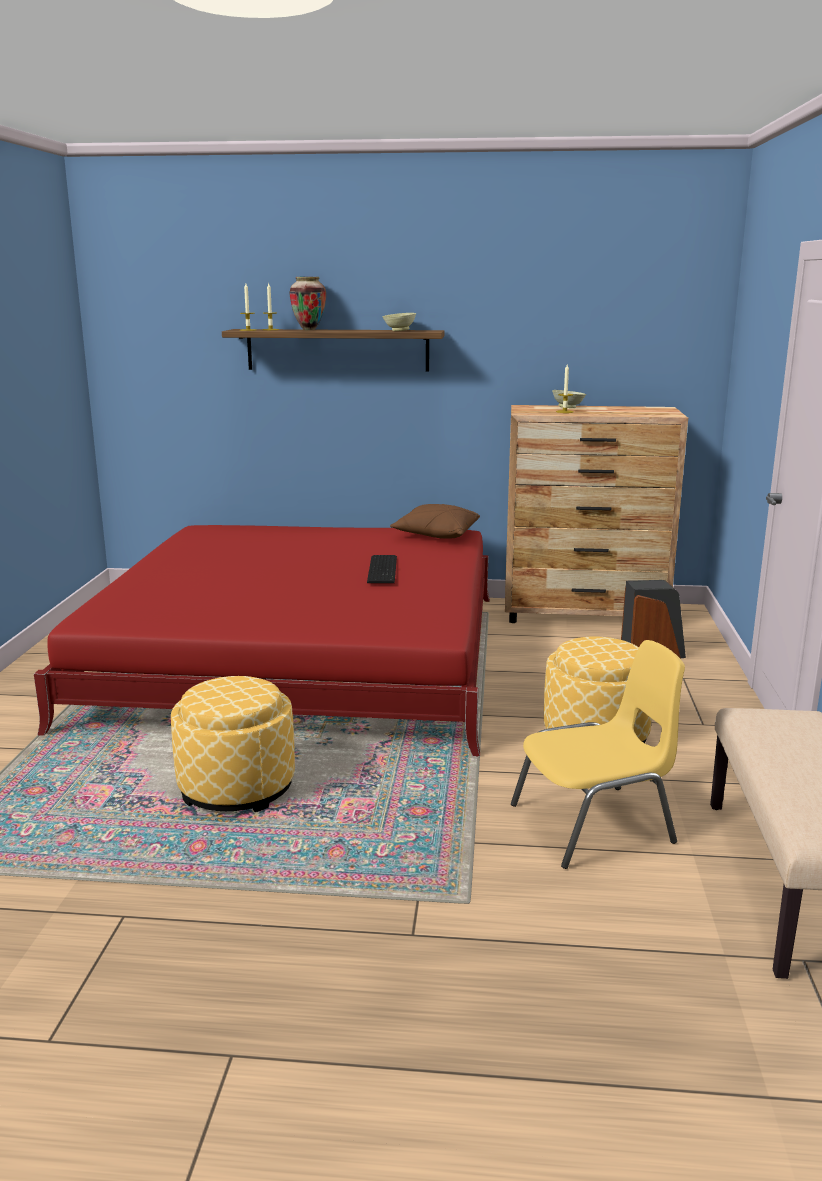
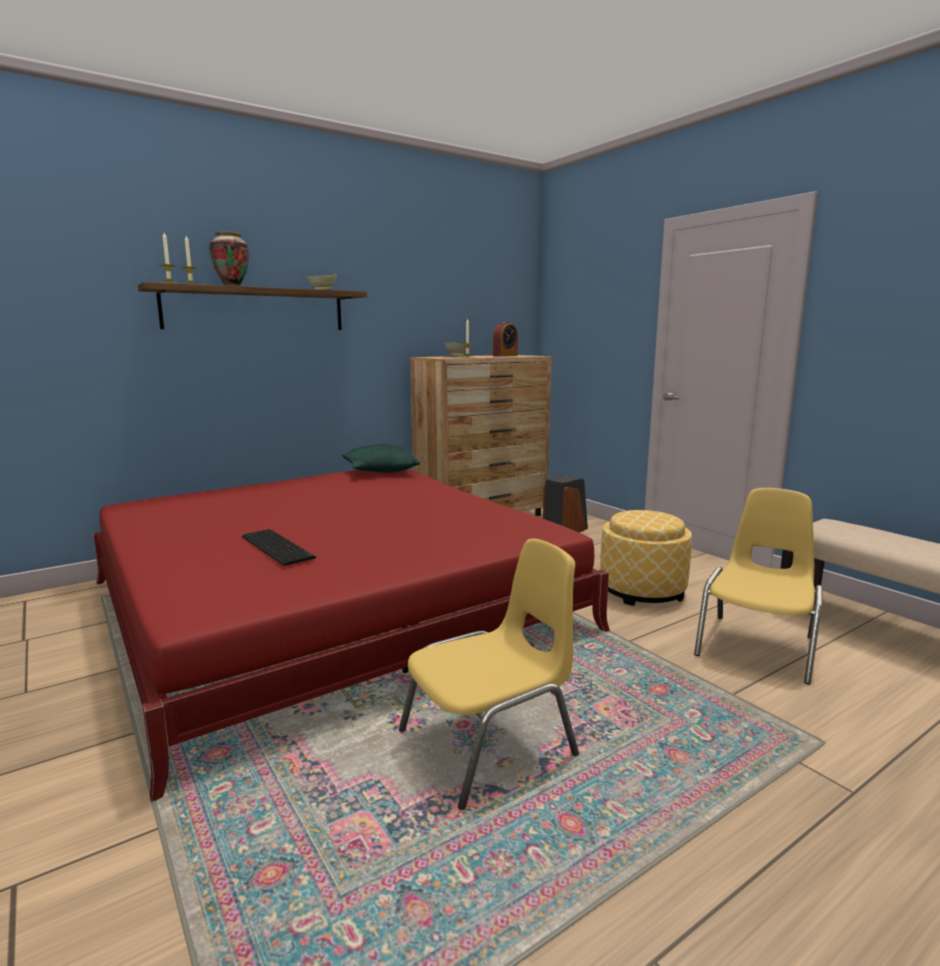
camera: 40 degrees left, 5 degrees down
(237, 788) = (490, 744): ottoman -> yellow chair
(384, 569) = (398, 500): keyboard -> keyboard (278, 546)
(436, 535) = (379, 471): brown pillow -> green pillow
(630, 411) = (505, 356): none -> alarm clock

